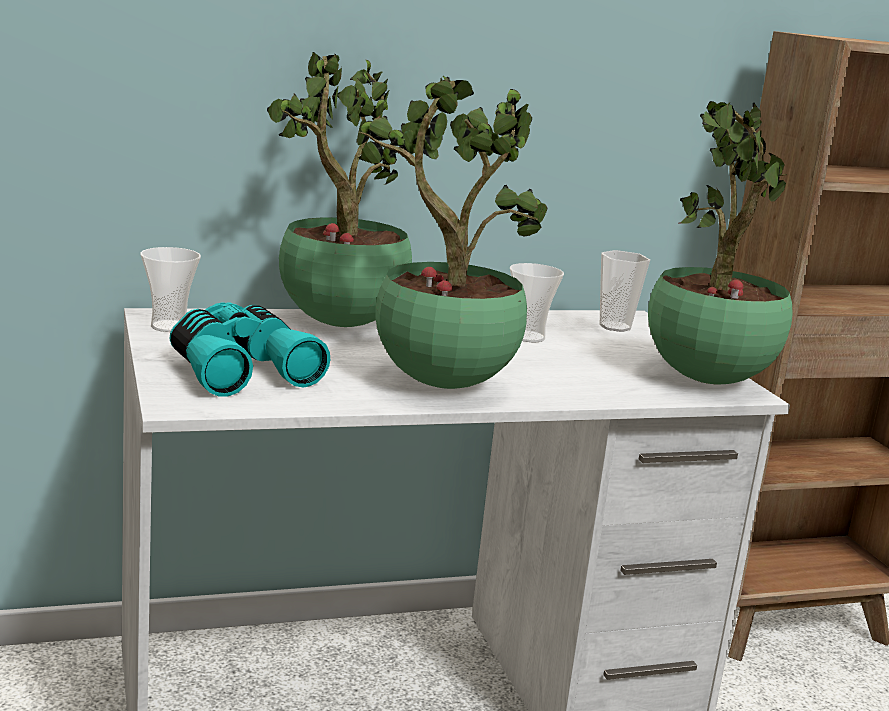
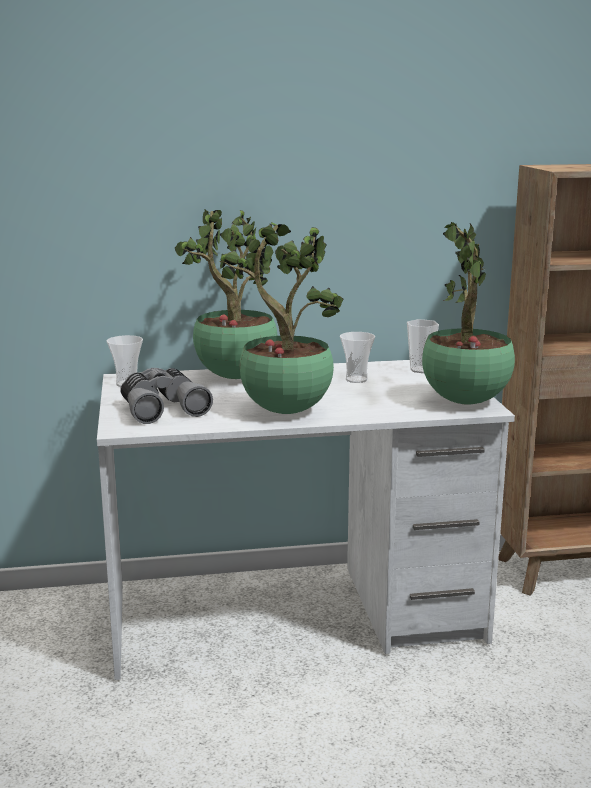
camera: 10 degrees right, 0 degrees up
(240, 370) = (162, 408): turquoise binoculars -> grey binoculars

